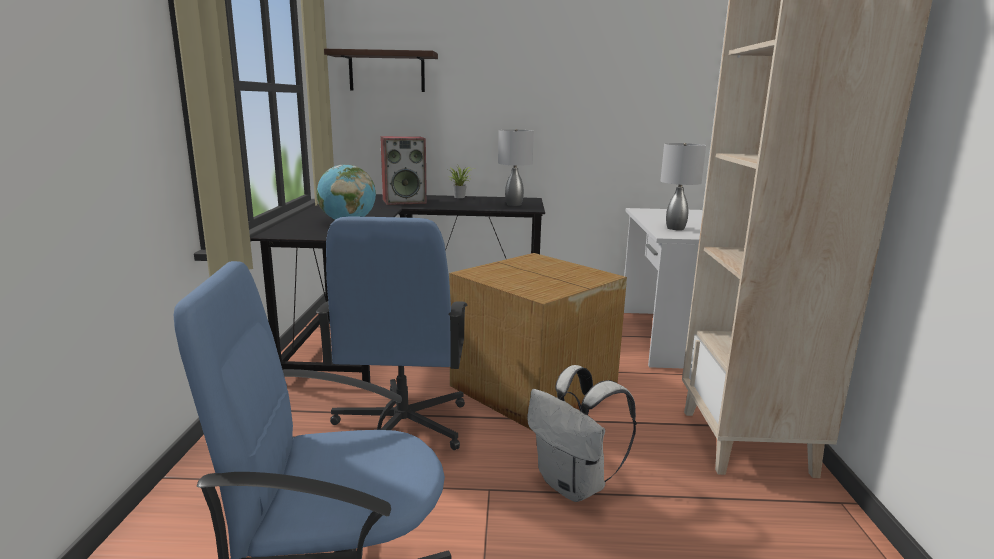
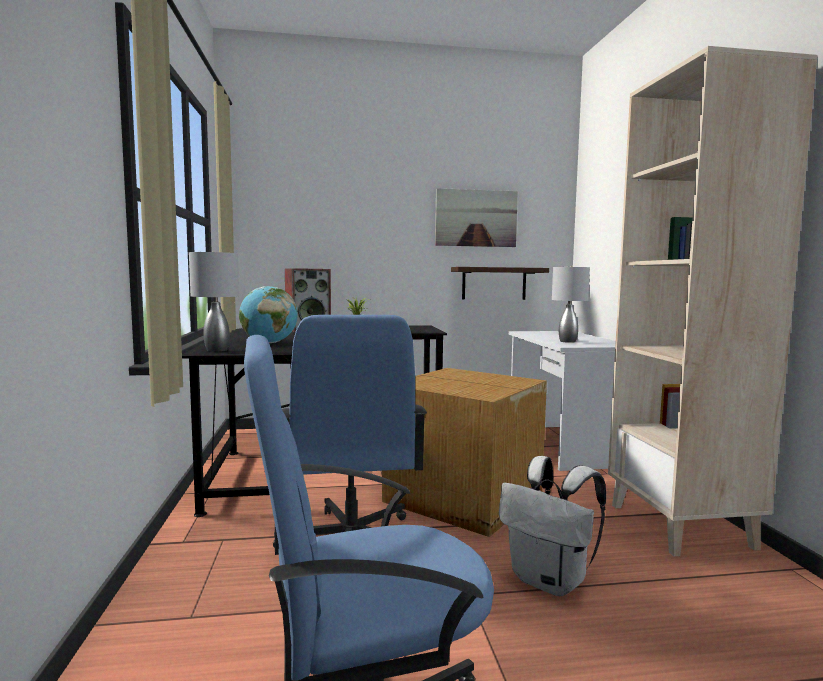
camera: 10 degrees left, 10 degrees down
(386, 72) = (286, 212): shelf -> shelf (494, 283)
(514, 204) = (413, 329): grey table lamp -> grey table lamp (217, 350)
(597, 76) = (476, 218): none -> picture

